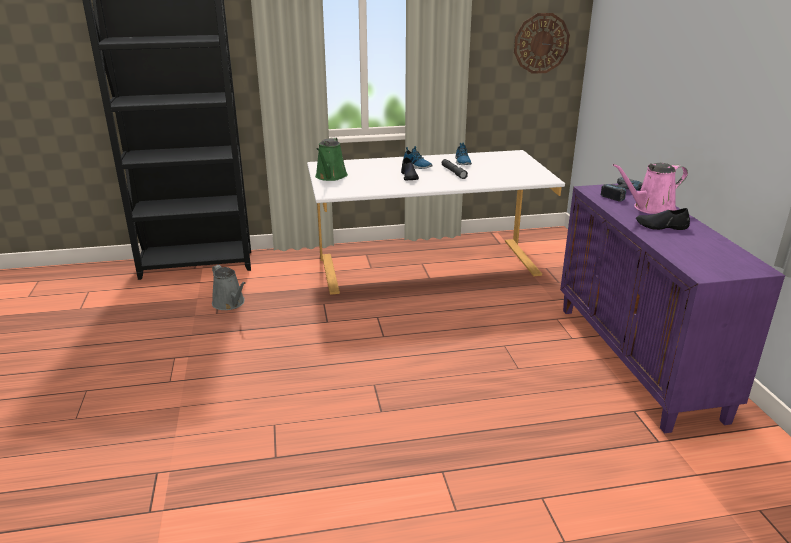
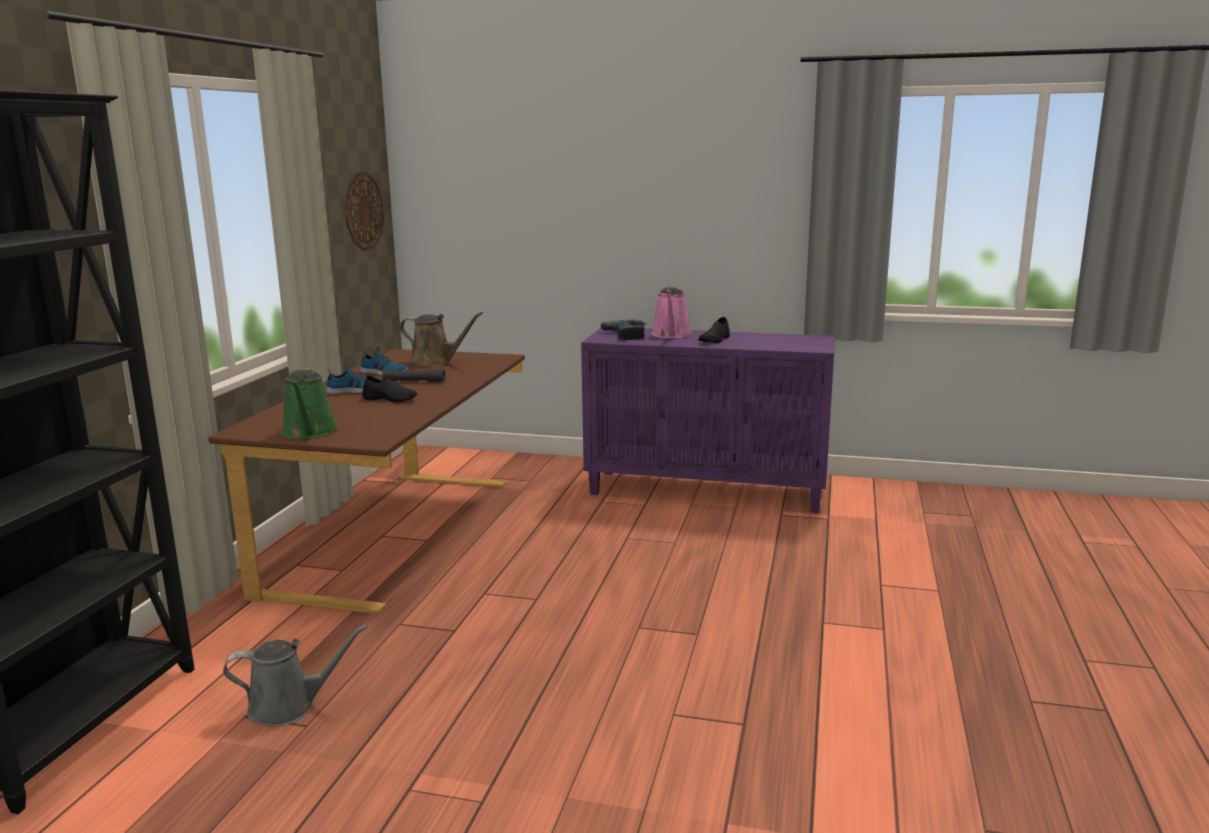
camera: 65 degrees left, 10 degrees down
(330, 177) = (309, 432): green watering can -> green watering can turned 45 degrees clockwise
(428, 268) = (402, 535): white desk -> brown desk
(506, 166) = (436, 362): none -> brown watering can

